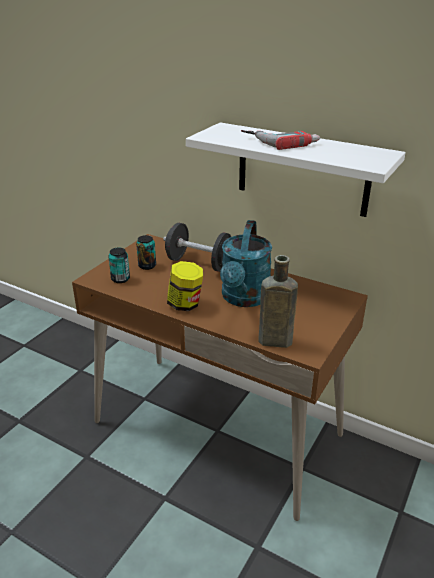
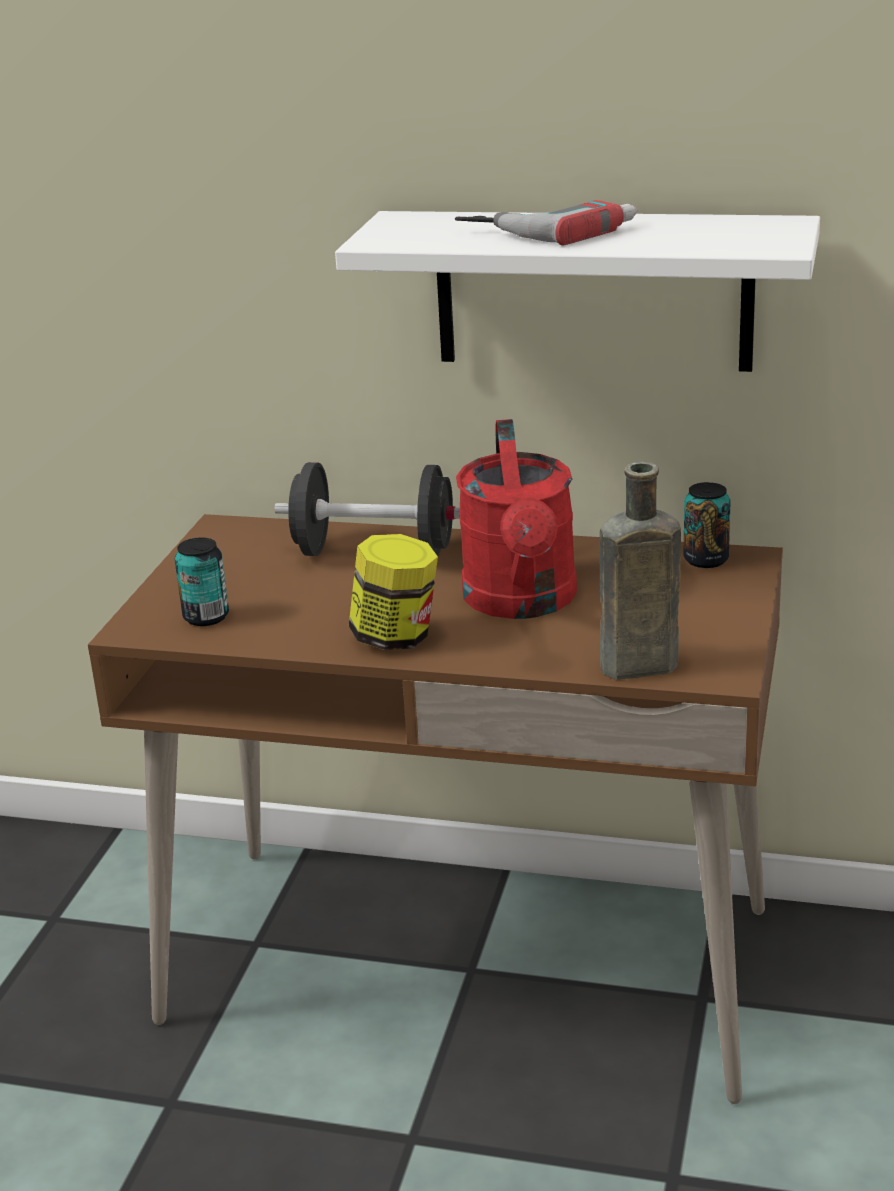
camera: 15 degrees left, 5 degrees down
(147, 266) = (252, 579): can -> can (706, 560)
(244, 299) = (522, 602): turquoise watering can -> red watering can

